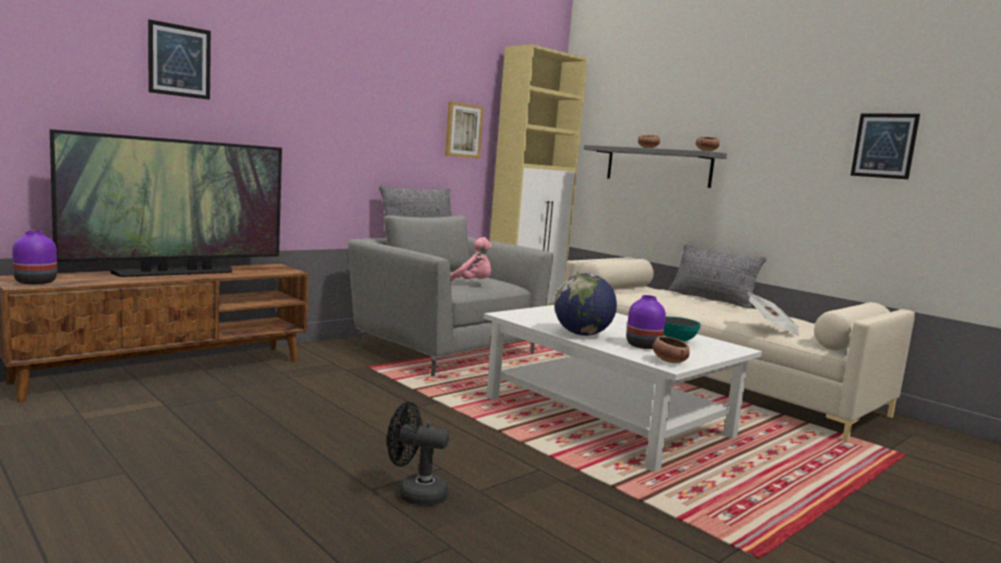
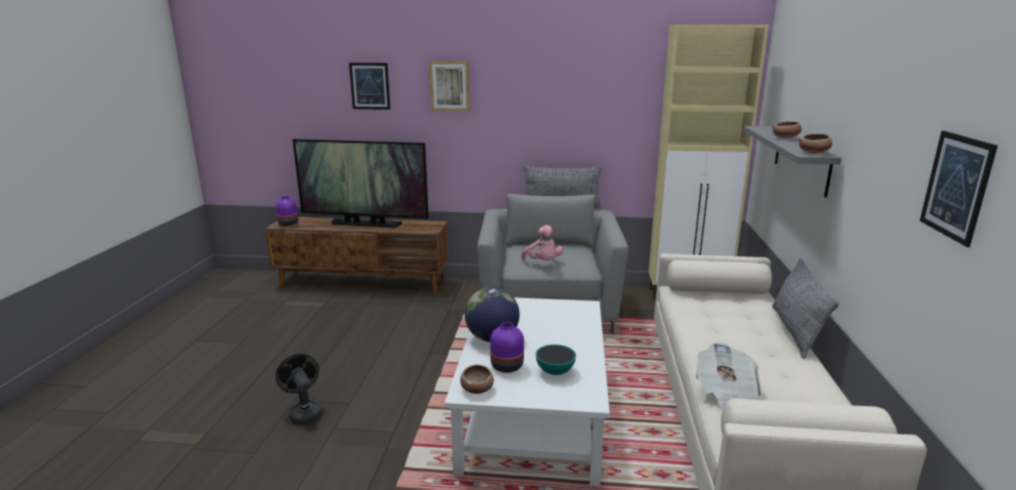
camera: 50 degrees right, 10 degrees up
(463, 130) = (618, 112): picture -> picture (450, 86)

